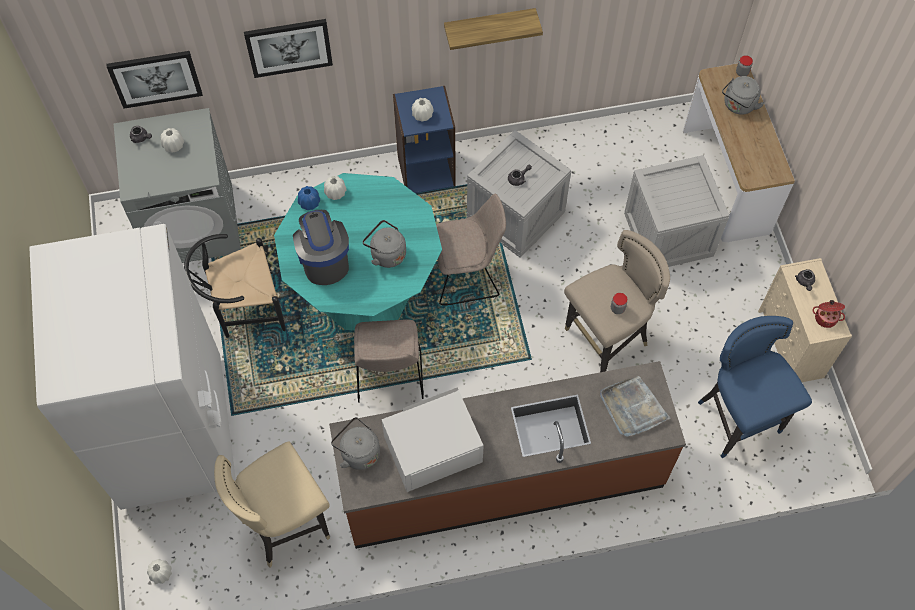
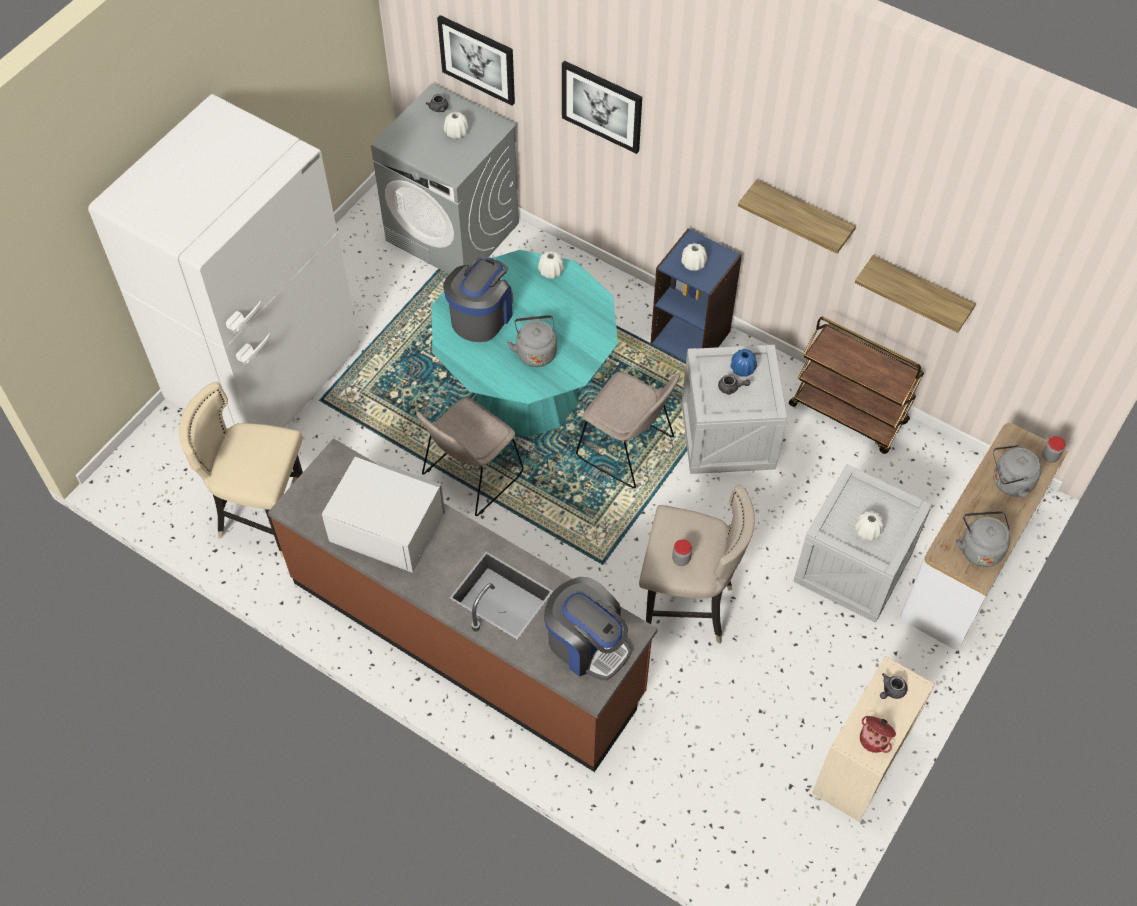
camera: 45 degrees right, 5 degrees down
(161, 573) = (142, 471): white vase -> white vase (867, 531)
(243, 310) = (417, 328): black chair -> none
(309, 203) = (521, 263): blue vase -> blue vase (742, 369)
(358, 452) = (329, 478): grey kettle -> grey kettle (979, 548)
(569, 143) = (849, 414): none -> brown cart
(596, 24) = (919, 291): none -> shelf
(632, 408) = (586, 644): grey tray -> coffee machine
(737, 420) = (729, 781): blue stool -> none

